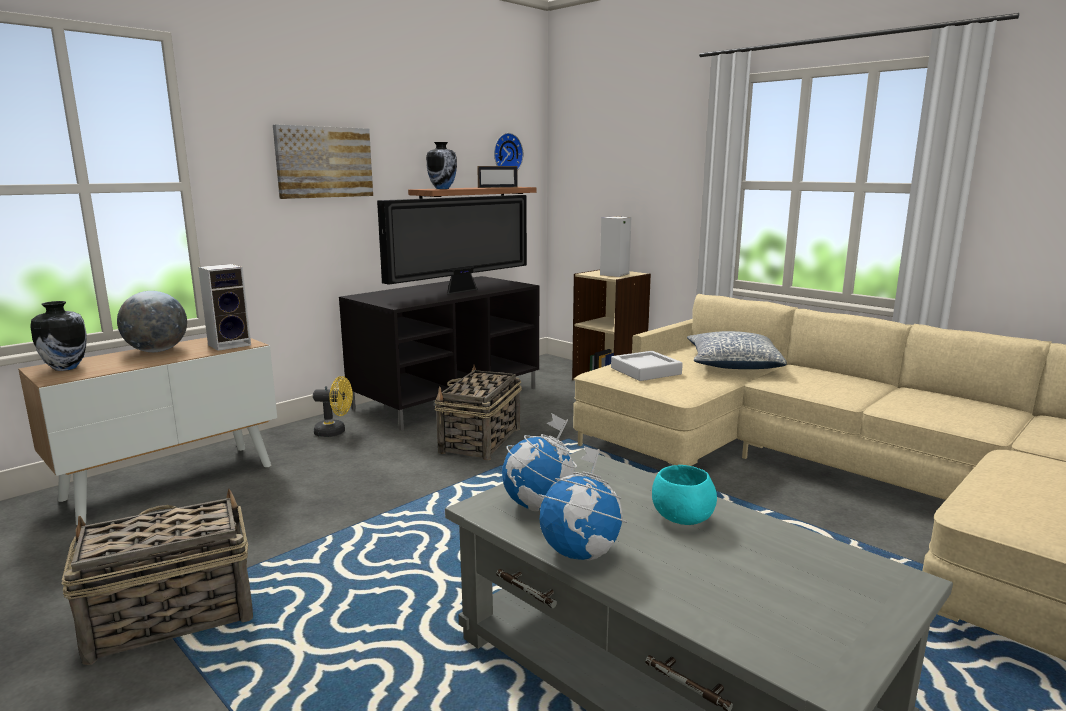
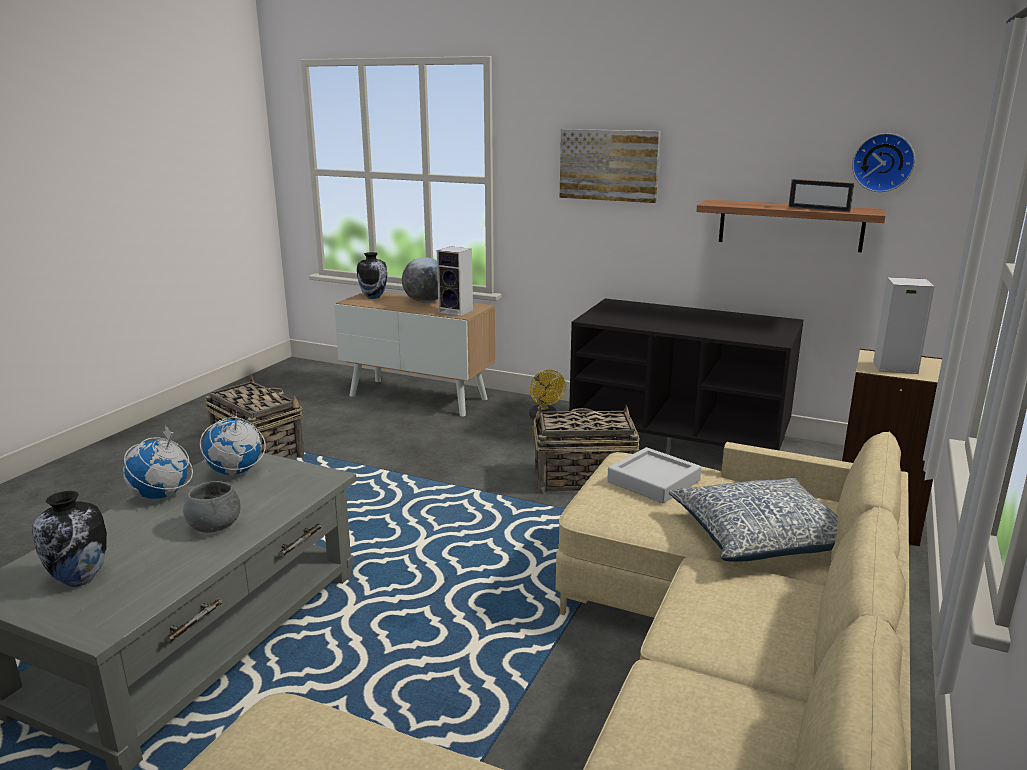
camera: 70 degrees right, 5 degrees up
(443, 188) = (734, 203): vase -> vase (80, 579)
(461, 291) = (695, 326): television -> none
(682, 518) = (215, 526): turquoise bowl -> grey bowl

